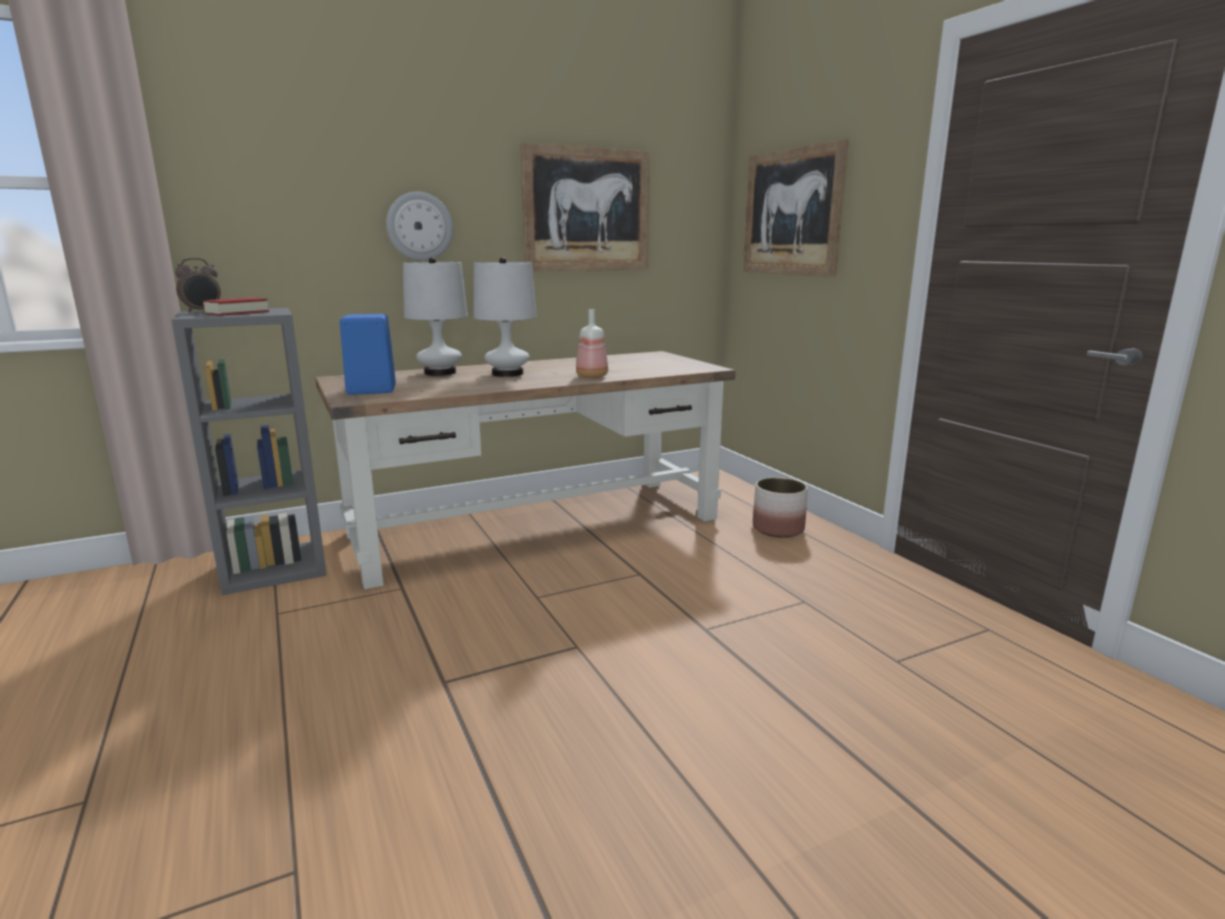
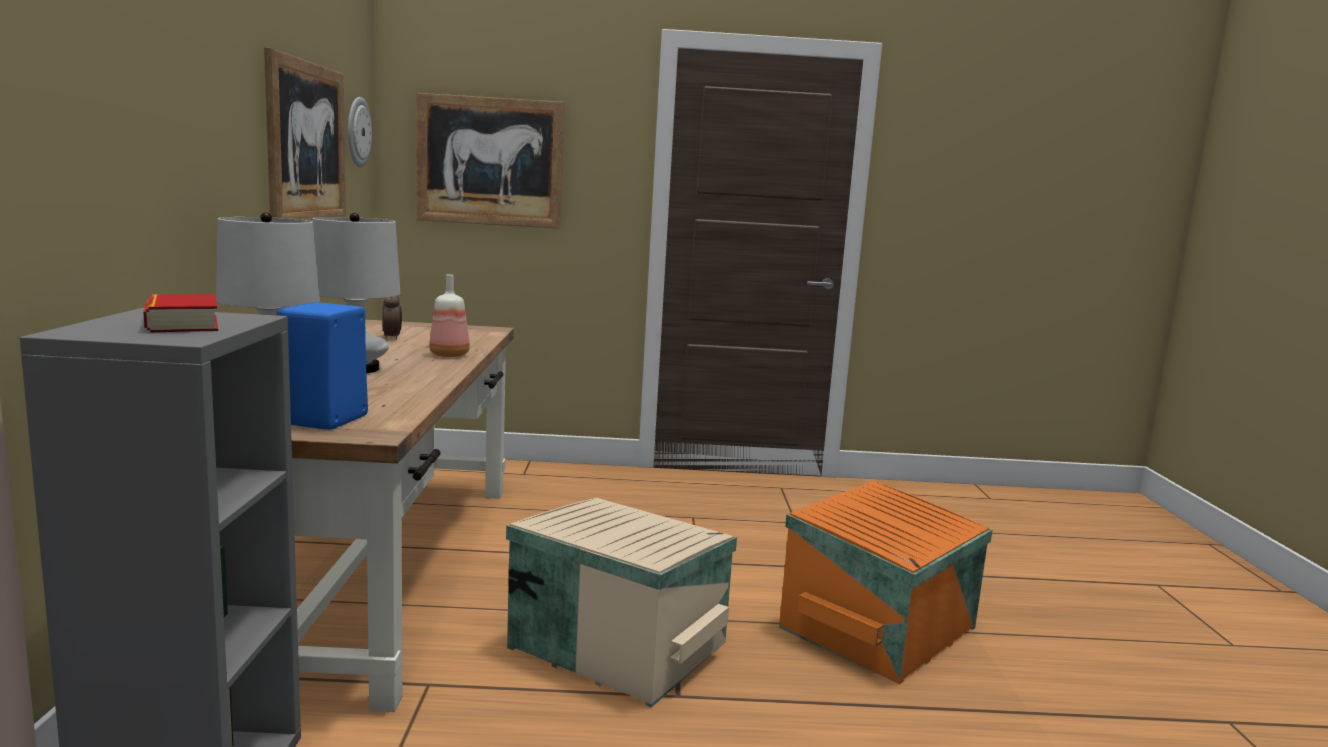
camera: 65 degrees left, 5 degrees down
(202, 312) = (98, 331): alarm clock -> alarm clock (392, 337)
(419, 226) = (192, 161): wall clock -> wall clock (357, 132)
(509, 634) = (618, 643): none -> beige storage box
(684, 780) = (881, 628): none -> orange storage box
(778, 529) = (560, 481): planter -> none

